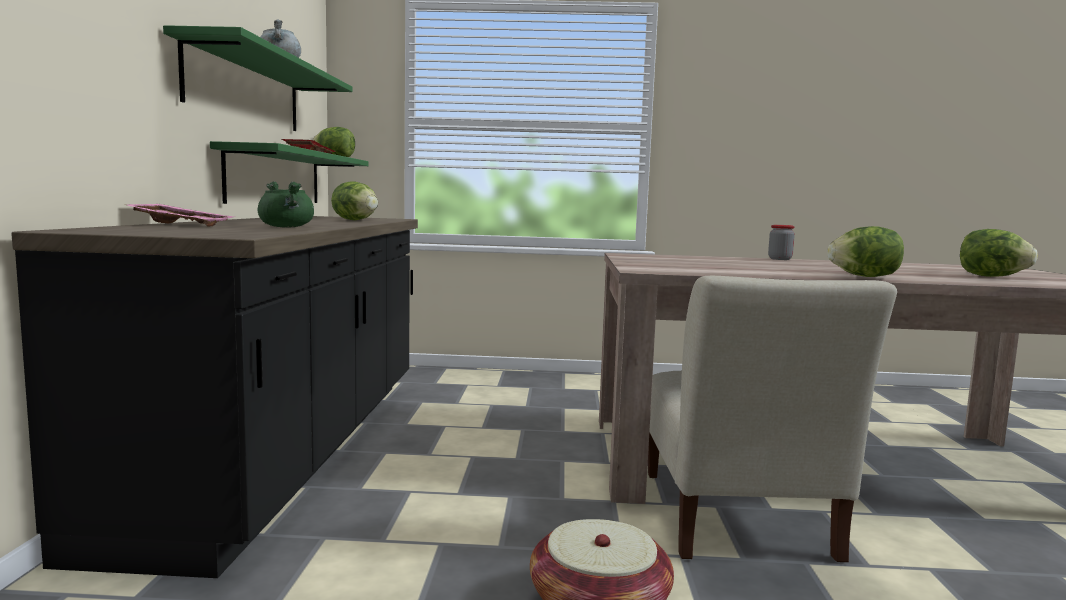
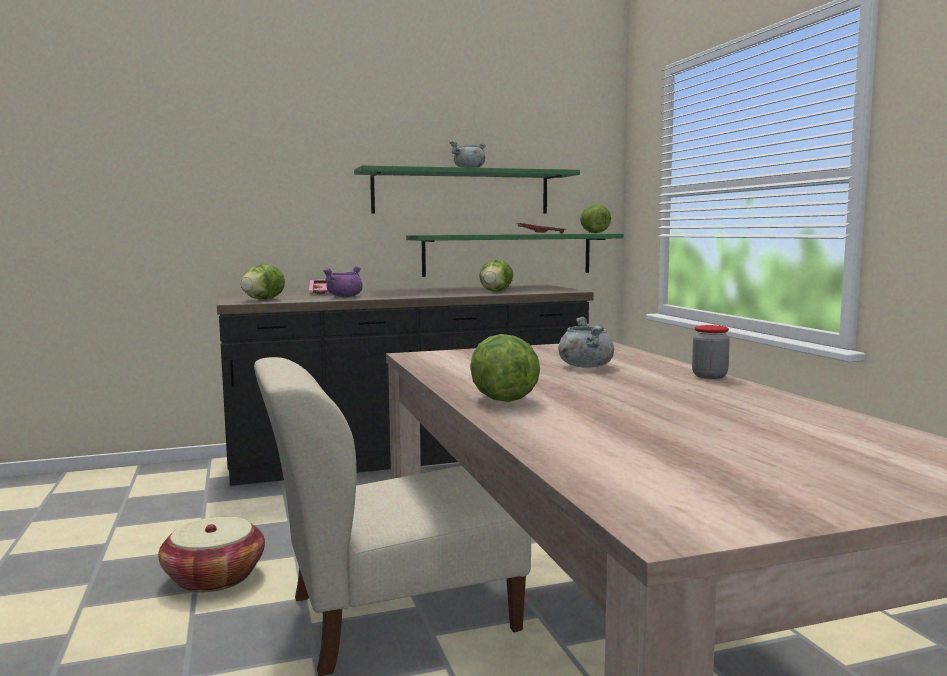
camera: 70 degrees right, 0 degrees up
(287, 227) = (344, 297): green cooking pot -> purple cooking pot
(731, 262) = (585, 366): none -> grey cooking pot
(991, 276) = (670, 448): lettuce -> lettuce (263, 299)

